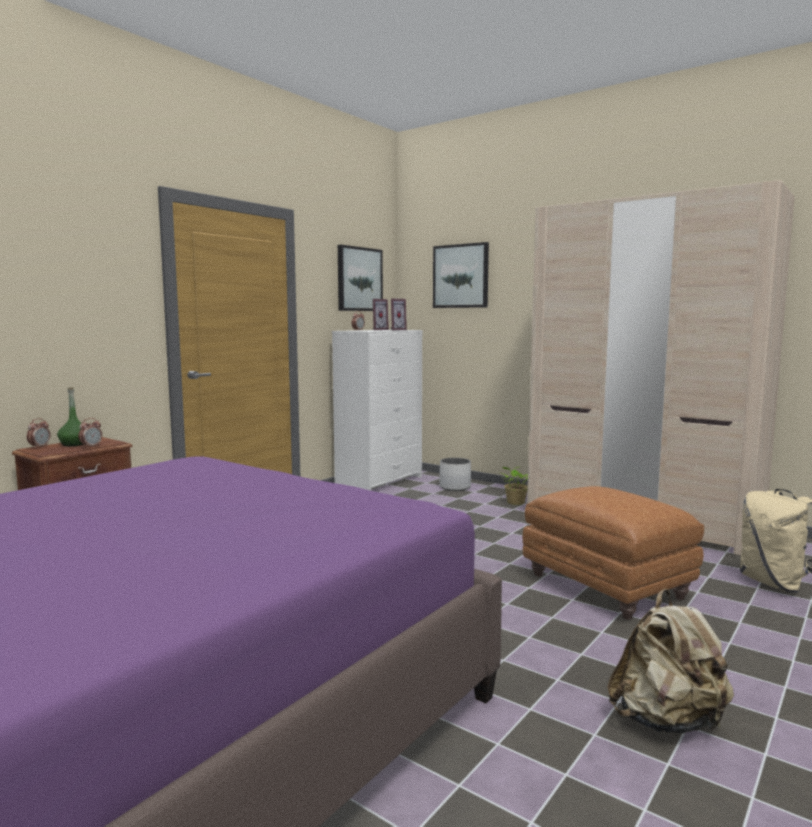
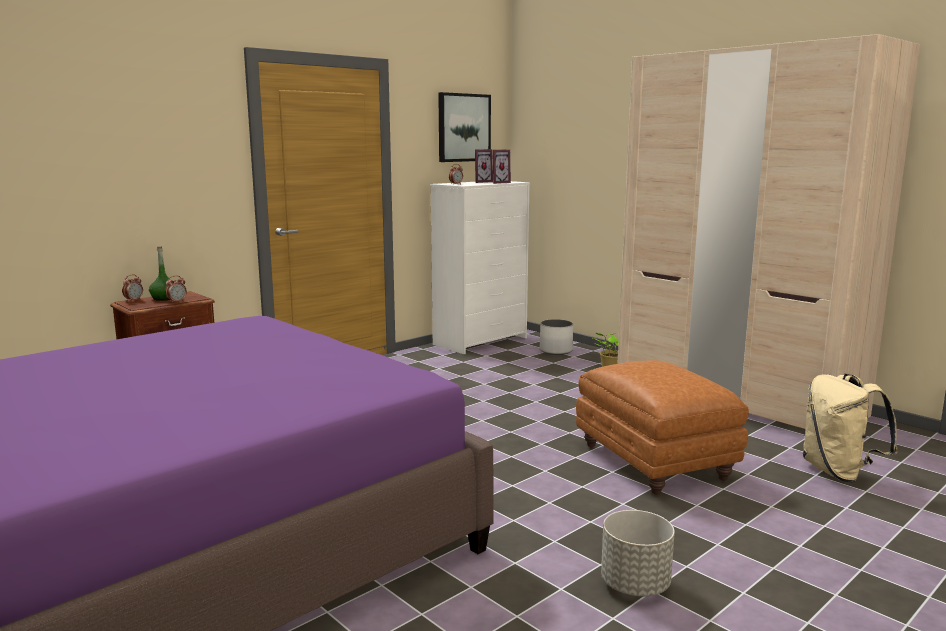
camera: 10 degrees right, 5 degrees up
(461, 276) = (572, 124): picture -> none
(667, 721) = (635, 585): beige backpack -> grey planter

